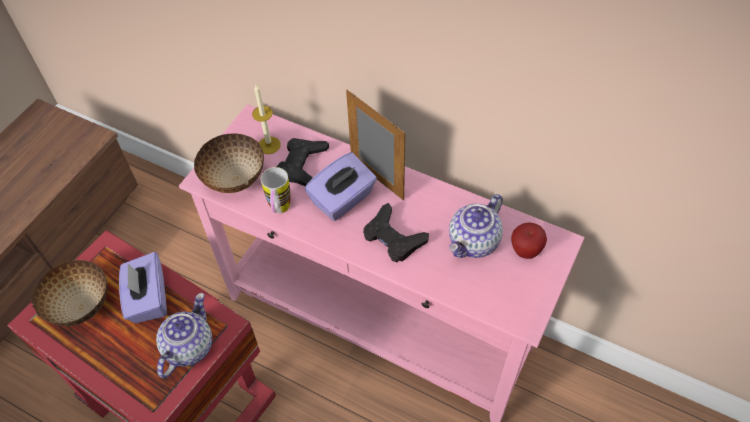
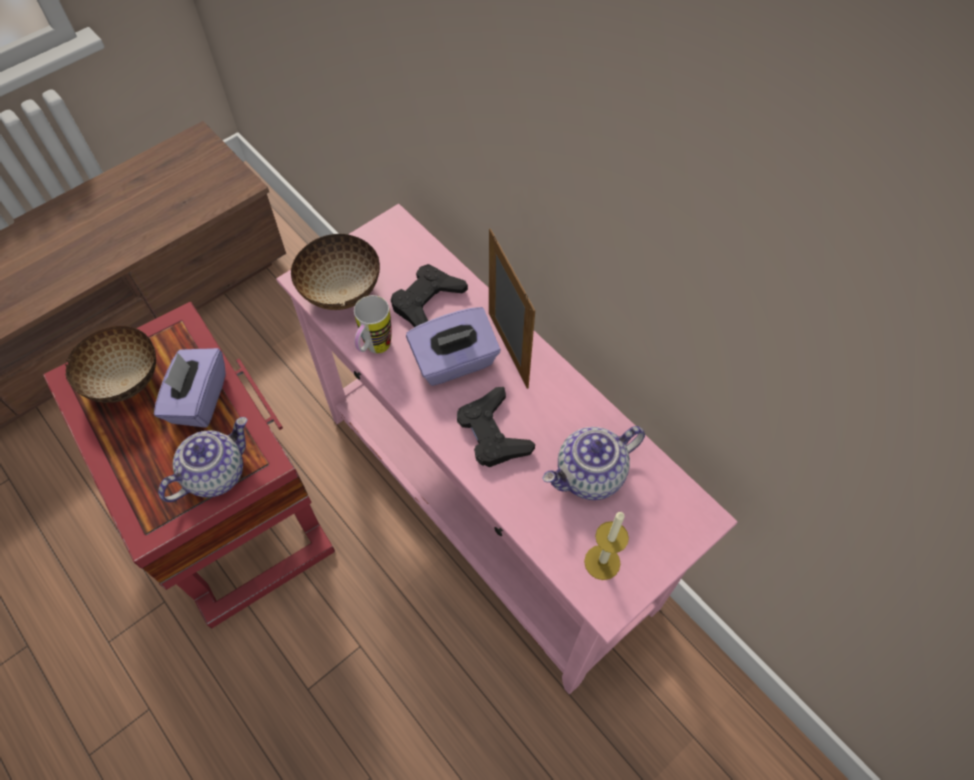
camera: 20 degrees right, 5 degrees up
(269, 145) = (400, 263): candle -> candle (602, 562)
(525, 251) = (650, 512): apple -> none

